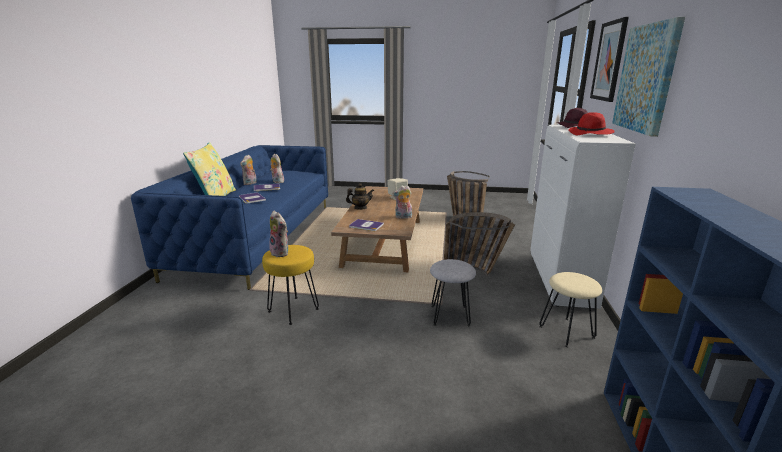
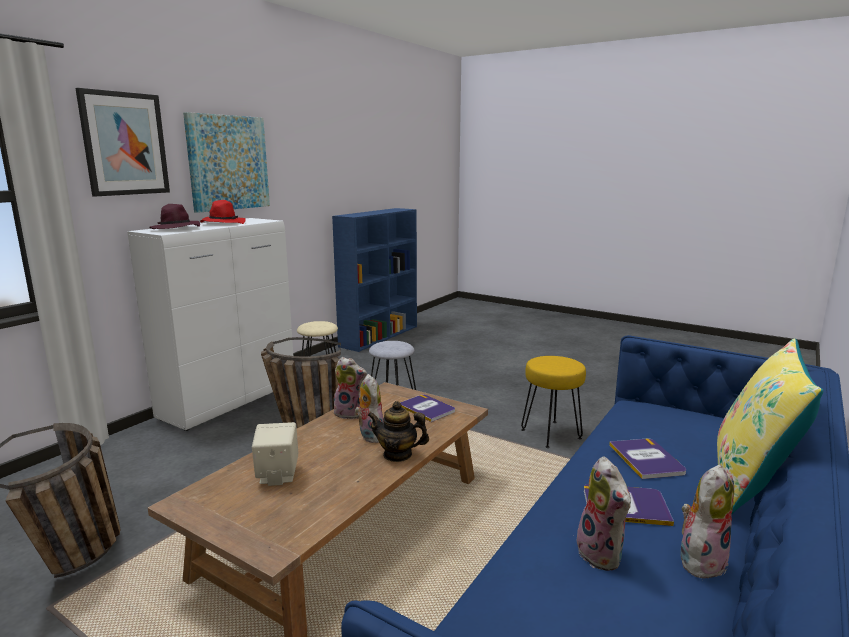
camera: 155 degrees left, 5 degrees down
(281, 253) = (563, 364): plush toy -> plush toy (369, 435)

